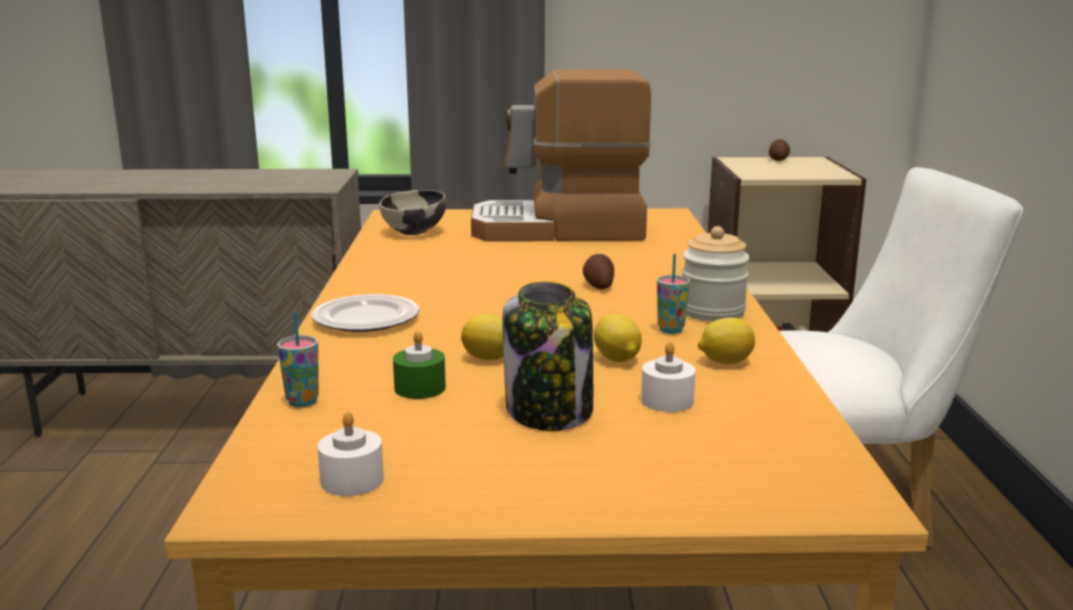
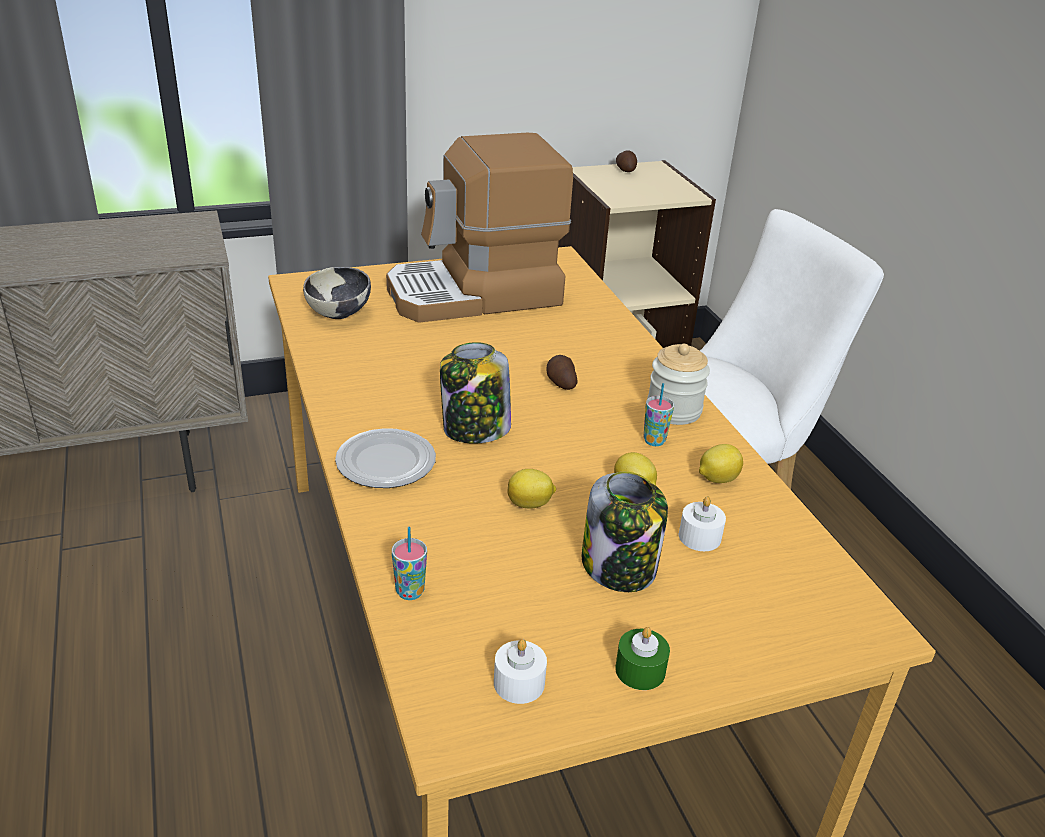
camera: 20 degrees left, 15 degrees up
(420, 388) = (497, 555): green candle -> green candle (640, 670)
(478, 306) = (475, 429): none -> jar

